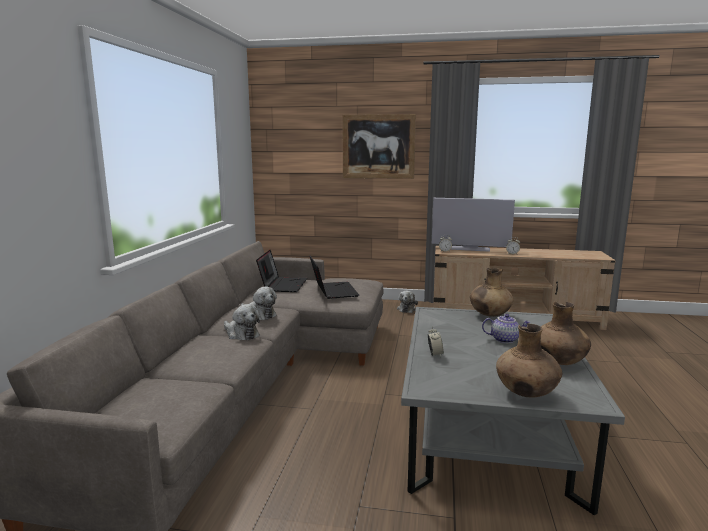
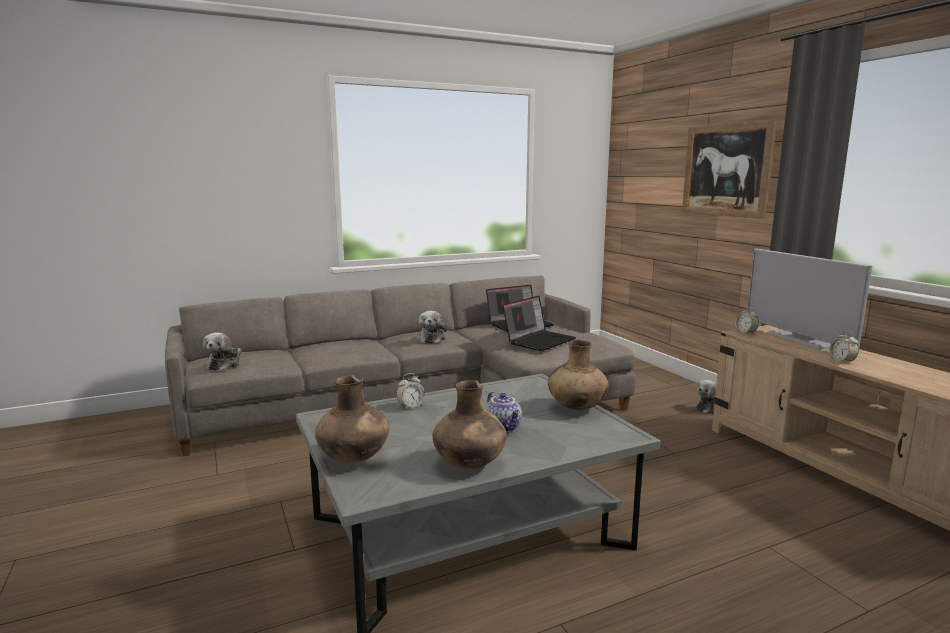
camera: 55 degrees right, 0 degrees up
(241, 334) = (387, 347): plush toy -> plush toy (225, 364)

